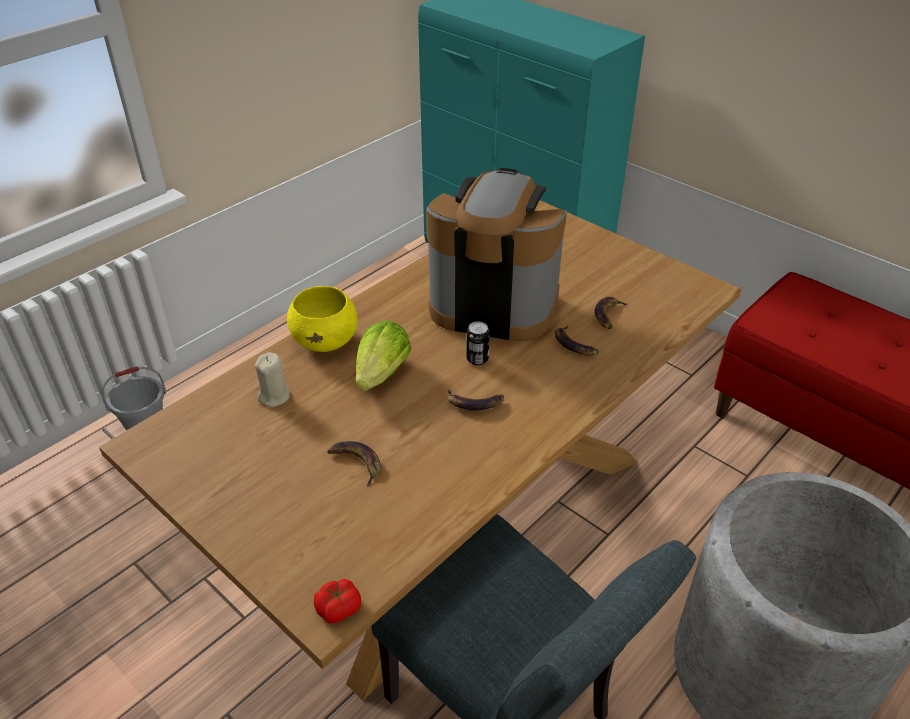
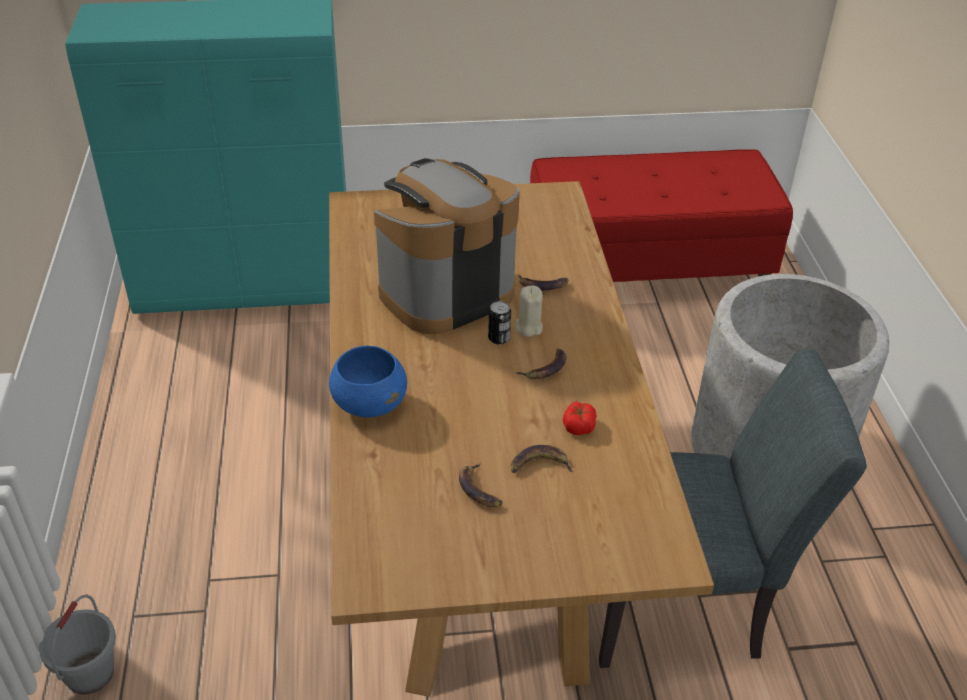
camera: 50 degrees left, 0 degrees up
(274, 396) = (404, 470): beige candle -> beige candle (528, 328)
(326, 341) = (369, 404): yellow bowl -> blue bowl
(338, 608) = (676, 551): tomato -> tomato (578, 426)
(382, 374) = (453, 396): lettuce -> none
(608, 315) = (532, 250): banana -> banana (479, 489)

